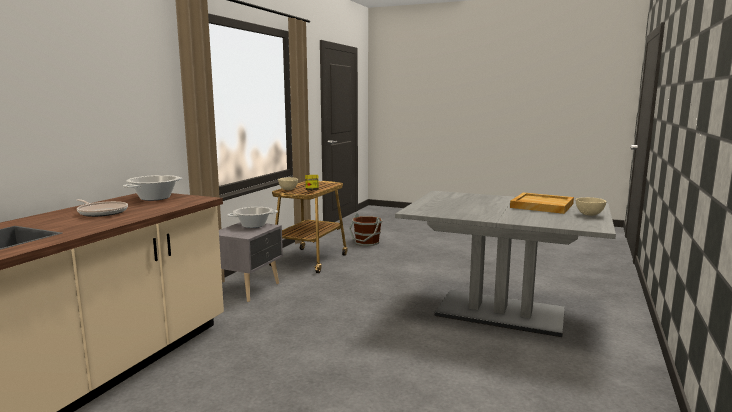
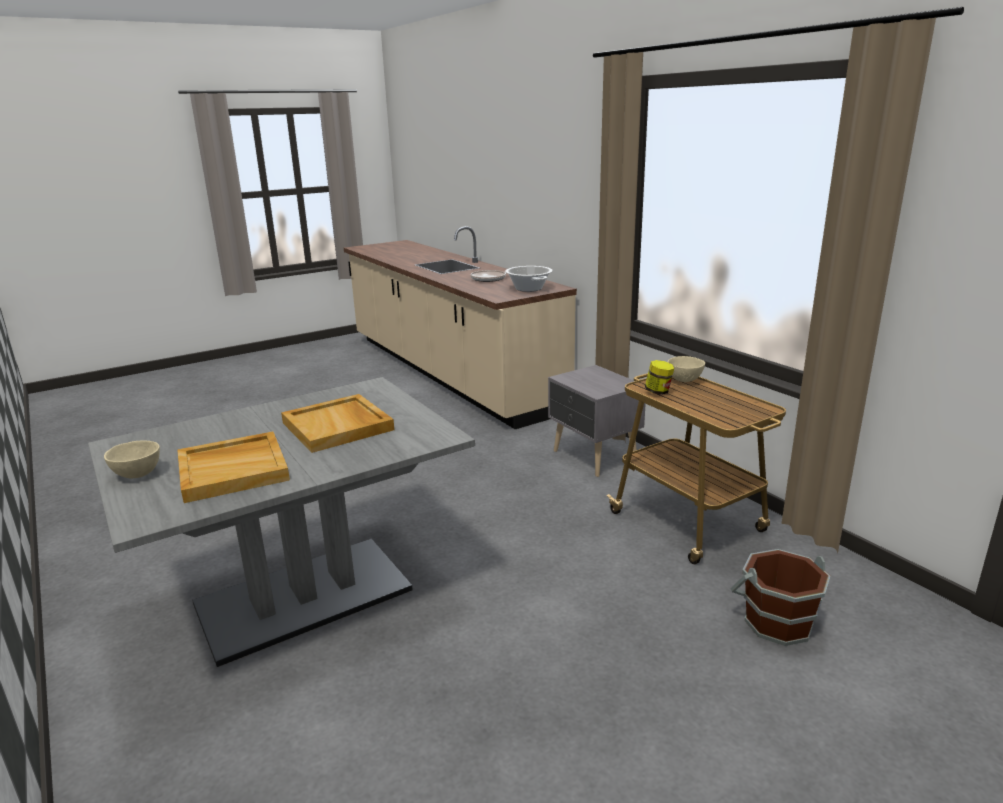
camera: 125 degrees right, 10 degrees up
(253, 225) = (611, 386): cooking pot -> none
(470, 204) = (338, 426): none -> beige tray

